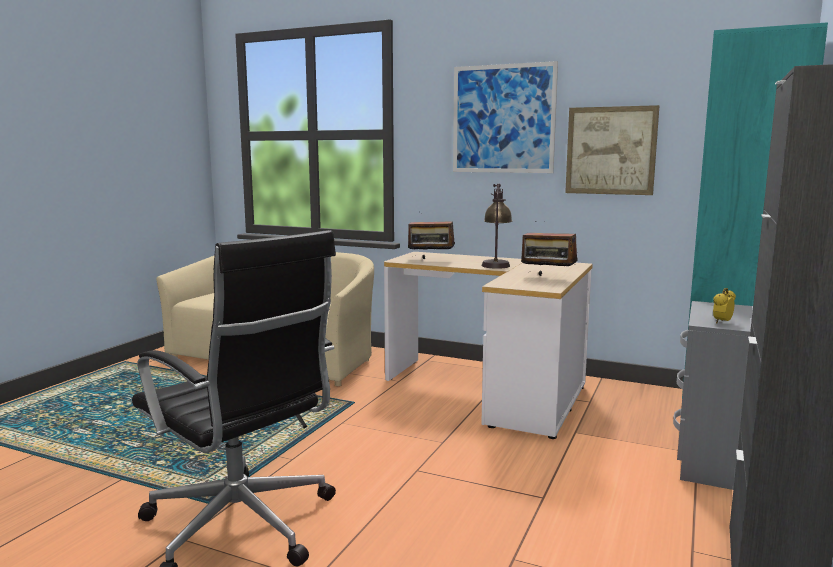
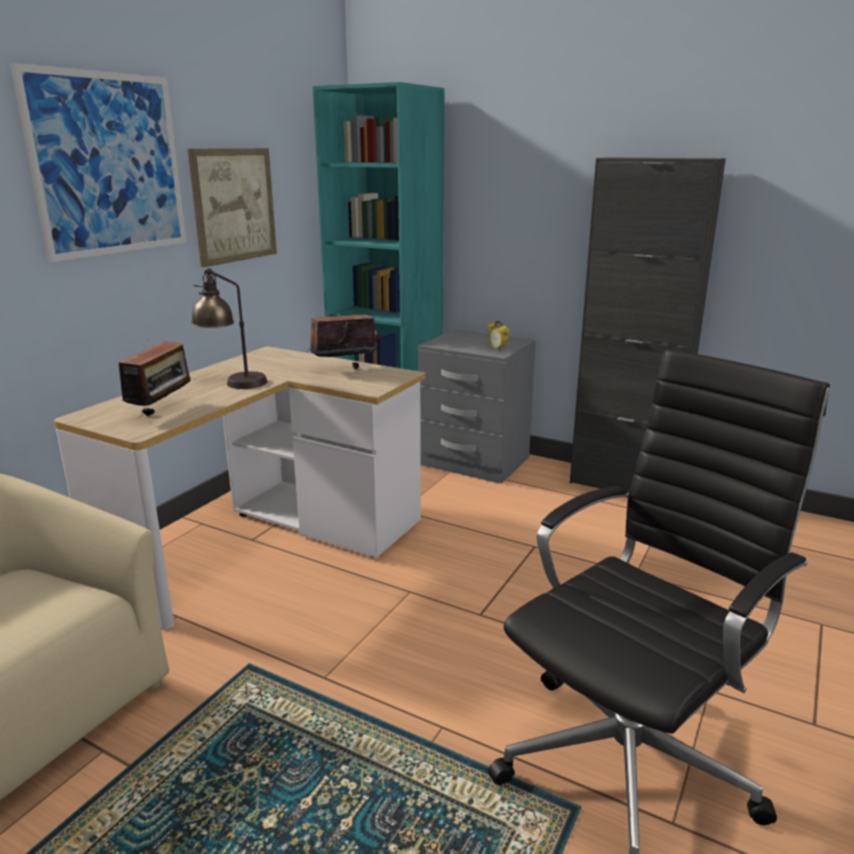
camera: 85 degrees left, 10 degrees up
(548, 277) = (343, 368): radio -> radio turned 150 degrees counterclockwise

